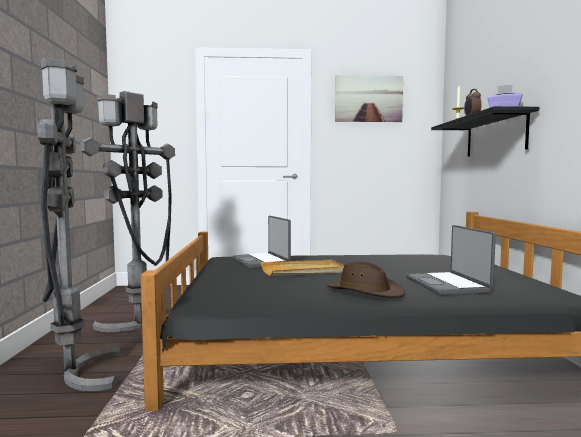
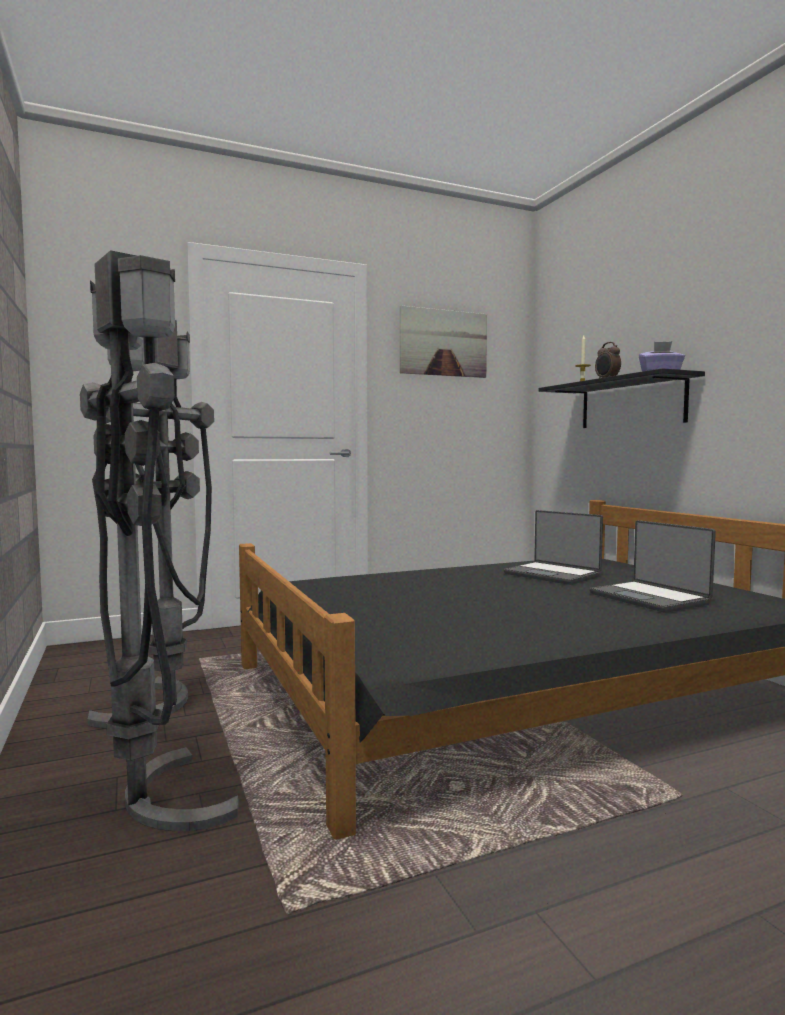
camera: 20 degrees left, 0 degrees up
(261, 261) = (363, 585): laptop -> laptop (553, 575)
(303, 271) = (448, 595): beige tray -> none
(364, 291) = (574, 616): brown hat -> none

